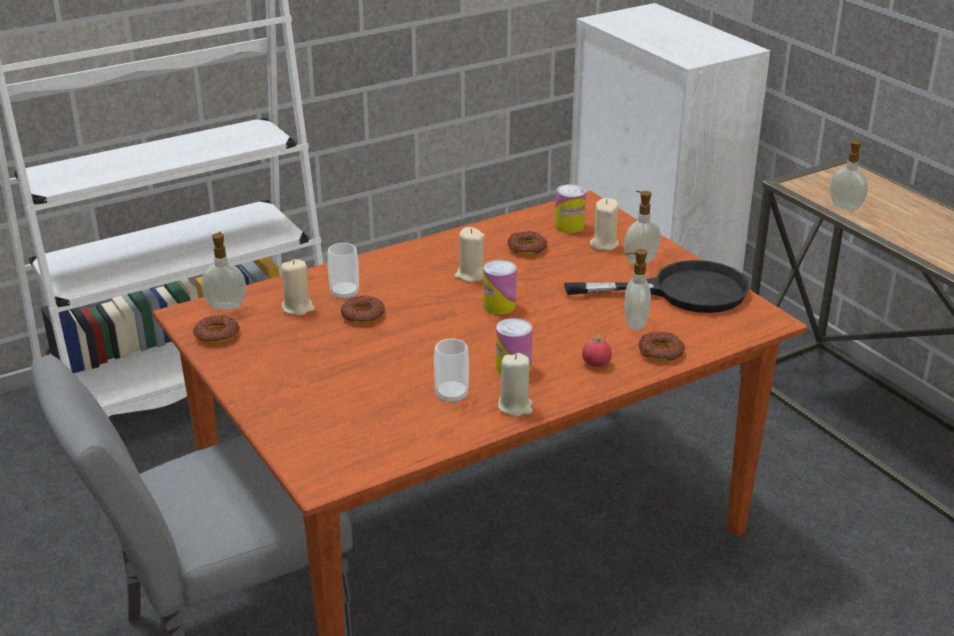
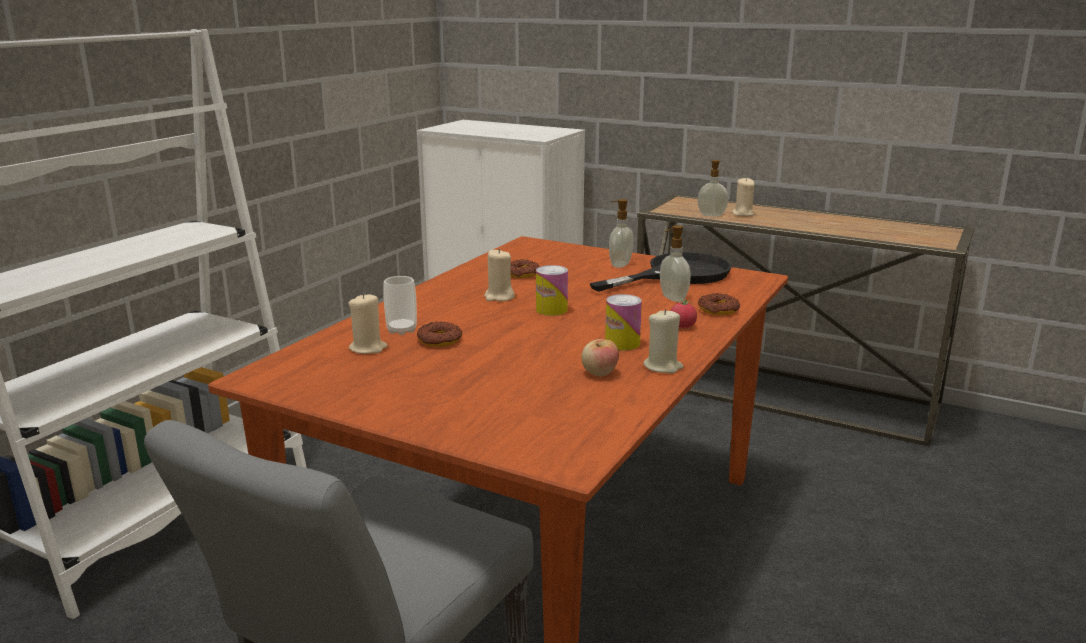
camera: 30 degrees left, 10 degrees down
(217, 335) = (308, 385): donut -> none
(226, 306) = (289, 362): soap dispenser -> none
(451, 396) = (599, 373): cup -> apple
(569, 226) = (535, 256): can -> none
(604, 244) = (578, 261): beige candle -> beige candle (742, 214)

